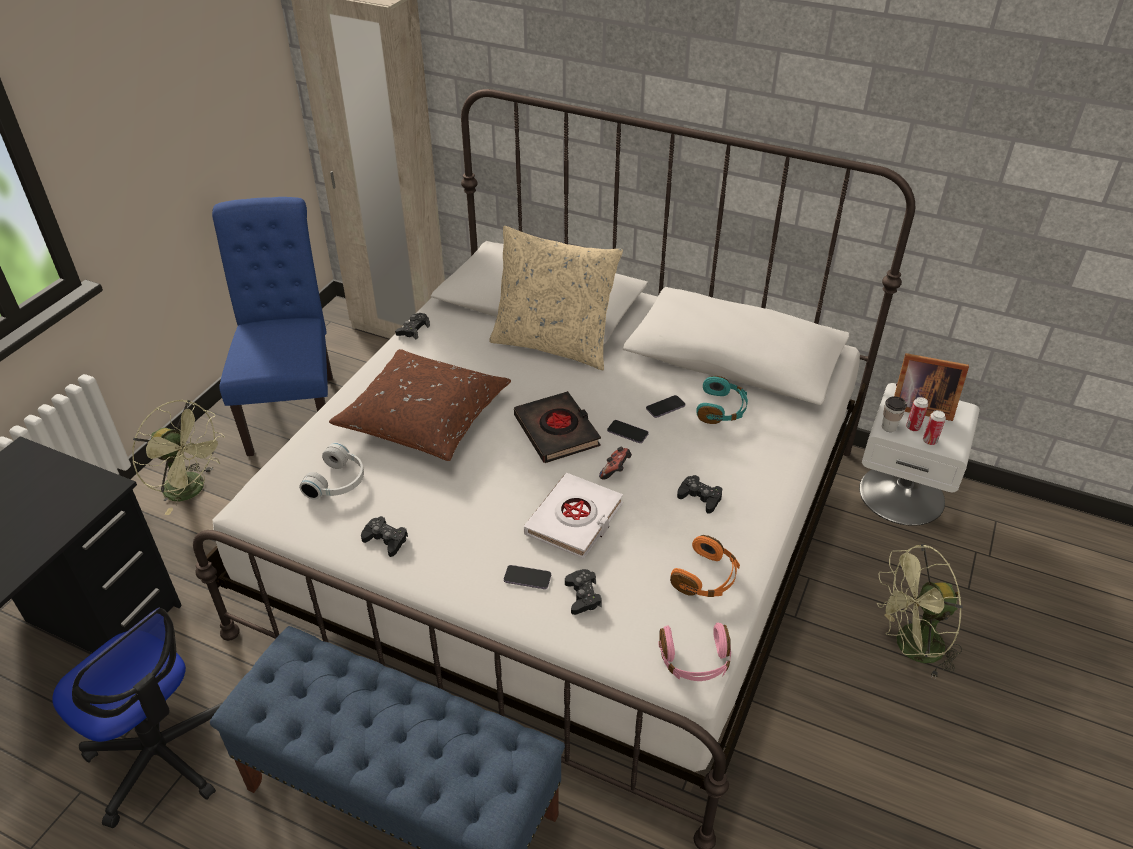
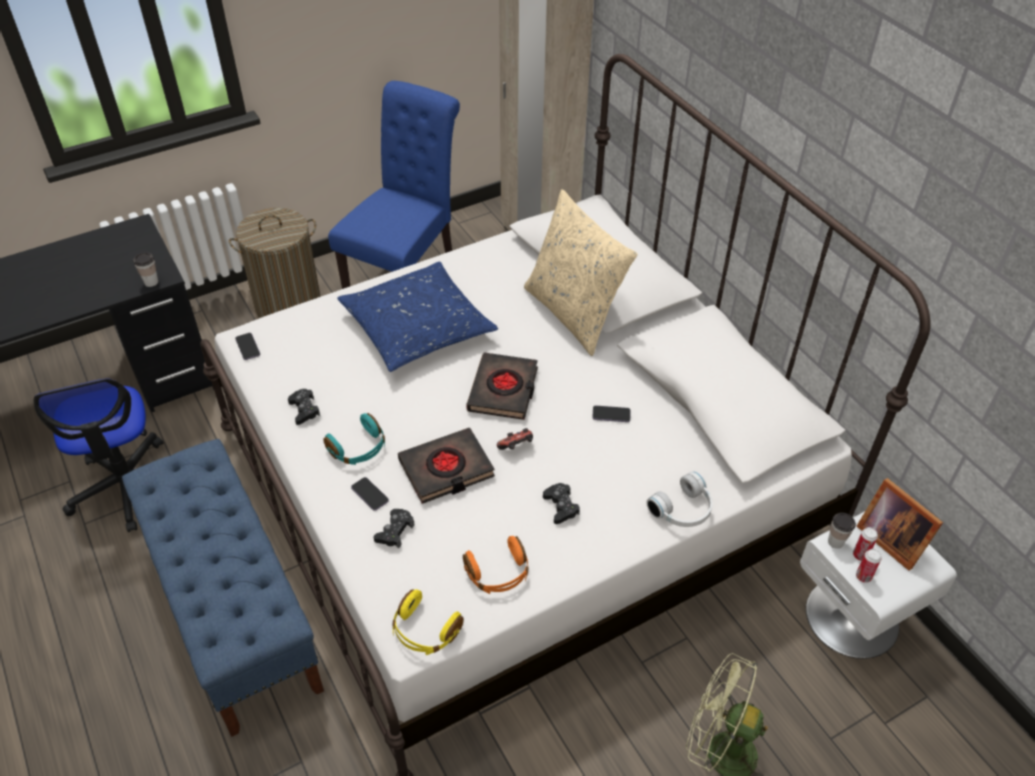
camera: 35 degrees right, 5 degrees up
(95, 499) = (151, 282): none -> cup
(192, 490) = (288, 305): green fan -> laundry basket
(338, 482) = (314, 348): white headphones -> white headphones (683, 510)
(413, 330) = (477, 249): black game controller -> none
(424, 417) = (417, 327): brown pillow -> blue pillow
(574, 520) = (446, 469): white book -> black book
(627, 432) = (558, 420): phone -> phone (248, 347)
(695, 661) = (424, 631): pink headphones -> yellow headphones
(722, 409) = (658, 441): turquoise headphones -> turquoise headphones (359, 449)

